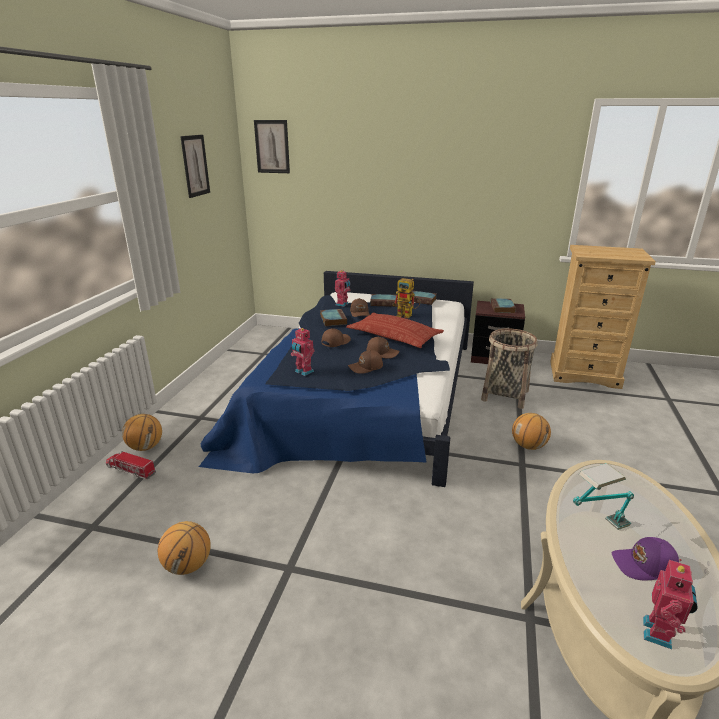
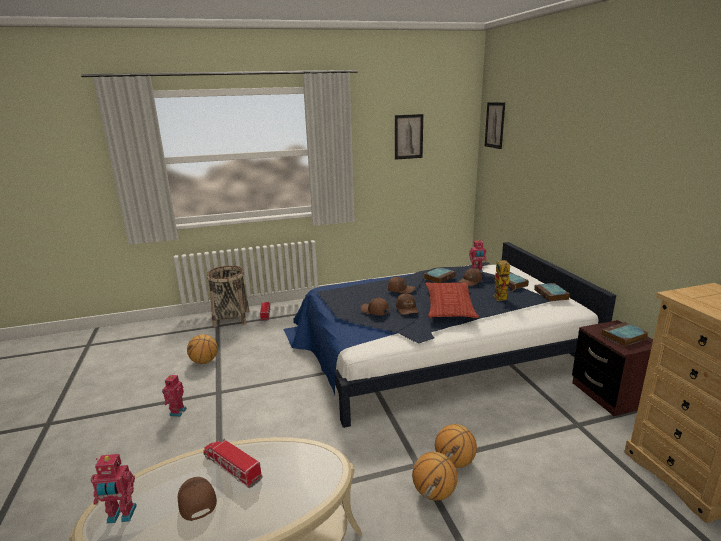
camera: 60 degrees right, 5 degrees down
(146, 447) = (288, 308): basketball -> basketball (434, 492)
(303, 372) = (344, 295): toy robot -> toy robot (177, 412)
(505, 395) = (535, 423): basket -> basket (231, 318)
(596, 529) = (232, 468): table lamp -> toy truck
(644, 566) = (196, 501): purple cap -> brown cap

